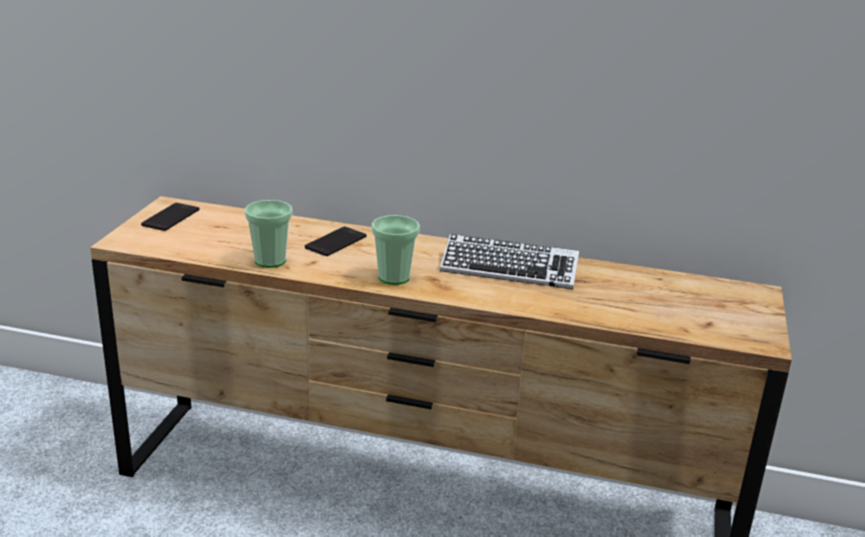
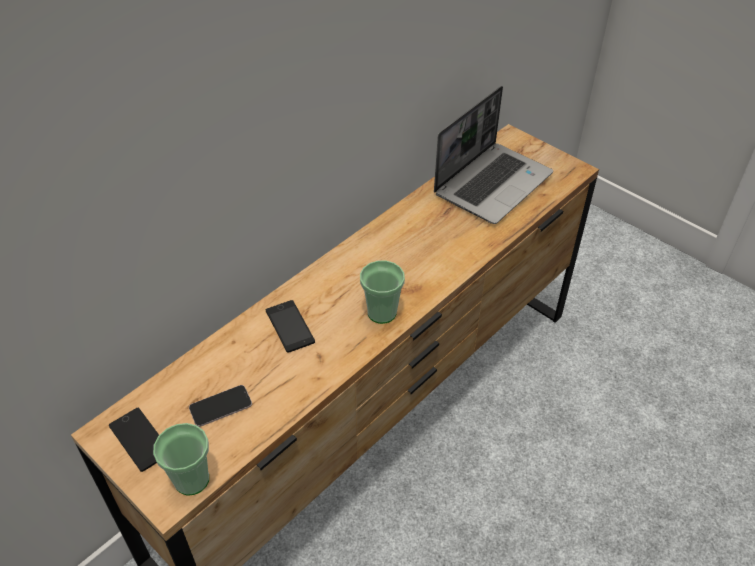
camera: 60 degrees left, 20 degrees up
(224, 236) = (220, 406): none -> phone
(270, 261) = (298, 386): cup -> cup (192, 479)
(509, 270) = (409, 240): keyboard -> none
(659, 296) = (493, 183): none -> laptop

